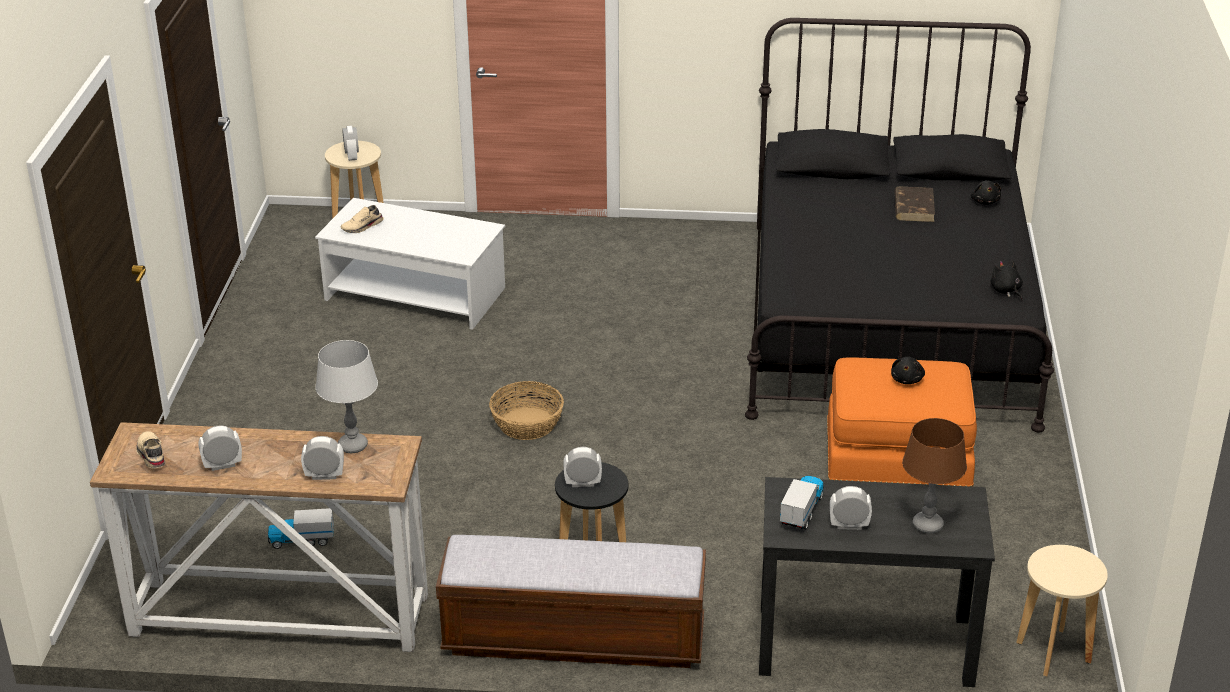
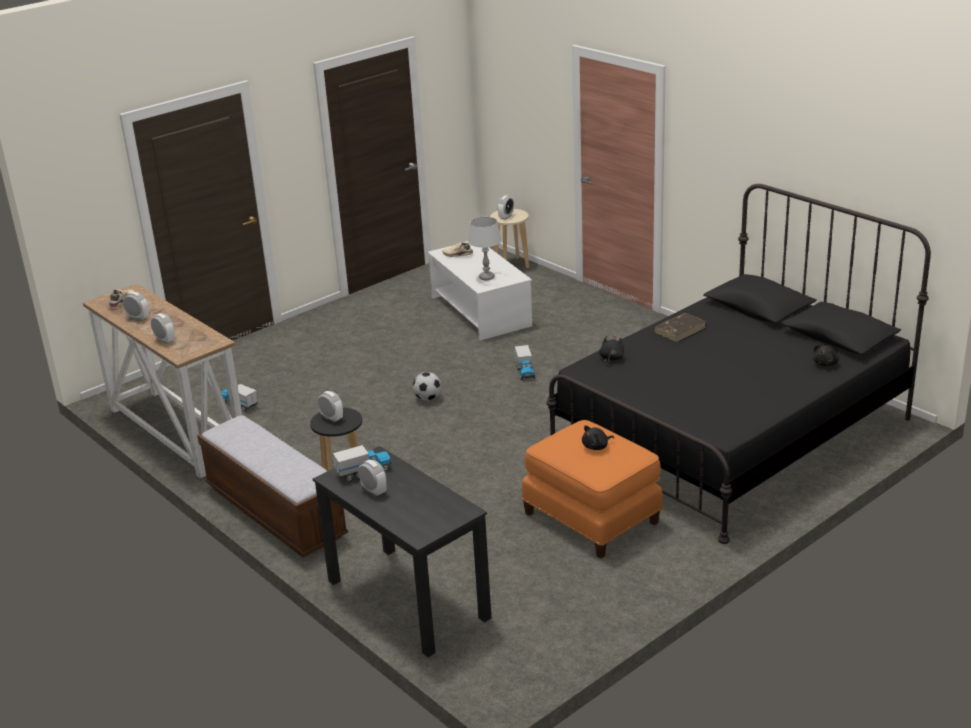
camera: 45 degrees right, 5 degrees down
(353, 446) = (200, 333): grey table lamp -> grey table lamp (486, 277)
(526, 424) = (428, 398): basket -> football
(583, 344) = (525, 371): none -> toy truck
(914, 207) = (767, 349): brown book -> brown book (680, 329)
(927, 525) = (414, 513): brown table lamp -> none
(1006, 291) = (737, 420): black plush toy -> black plush toy (611, 359)
(1054, 653) = (506, 668): beige stool -> none

